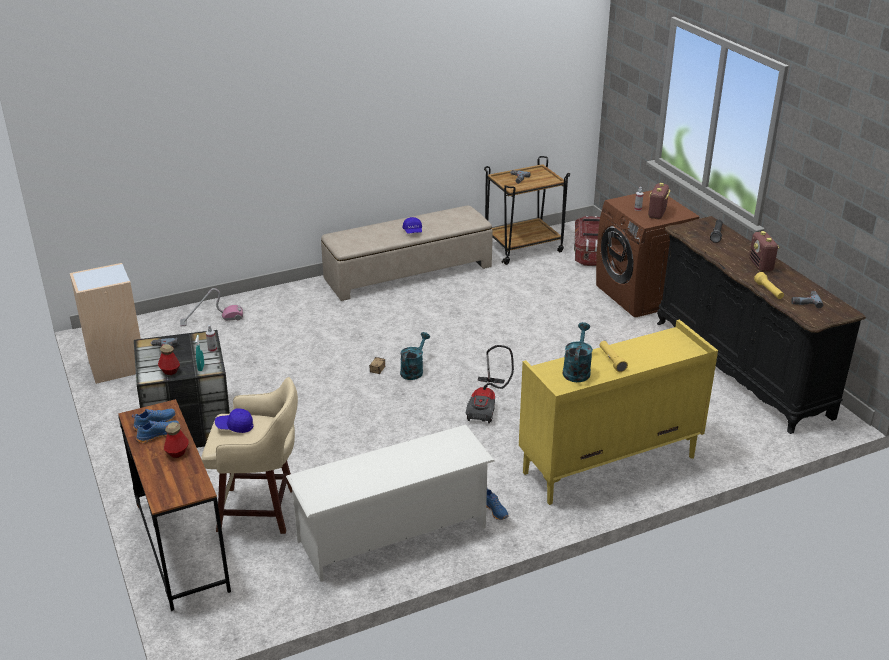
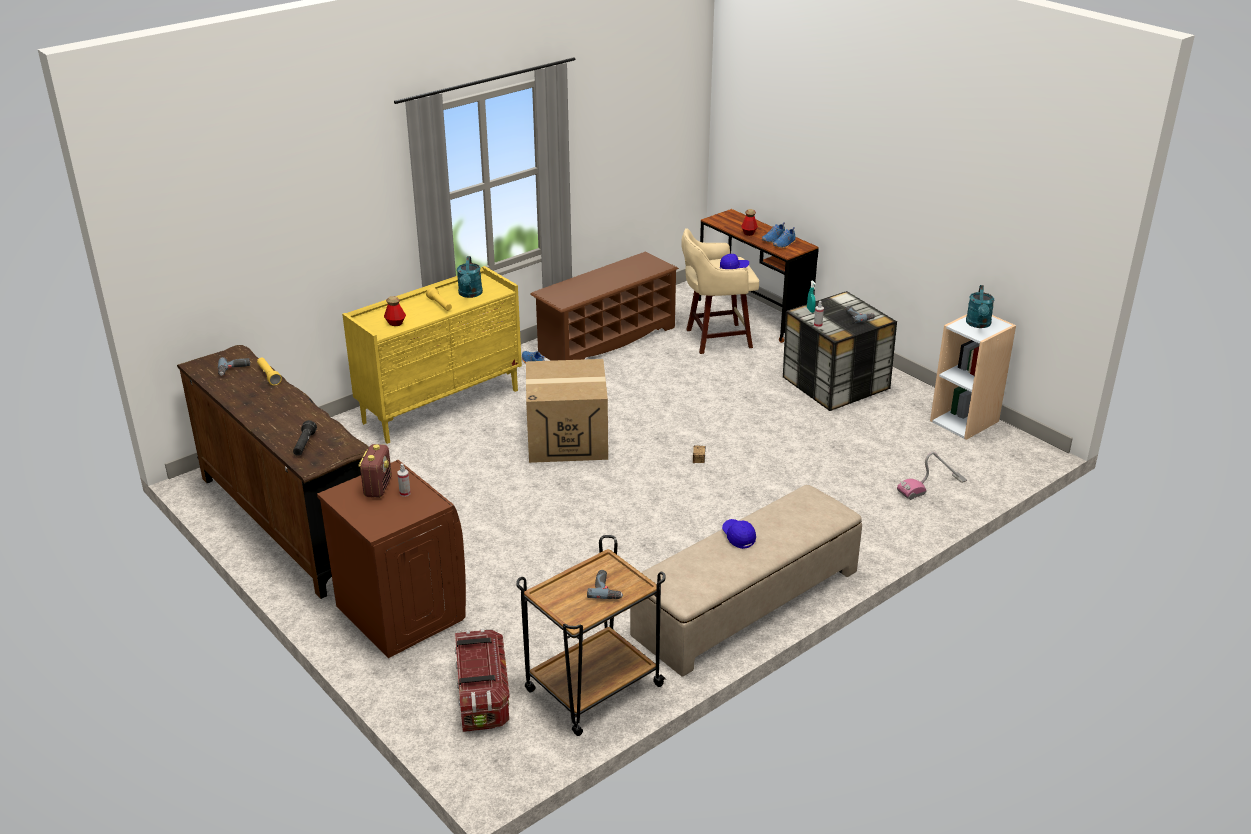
camera: 165 degrees right, 0 degrees up
(170, 371) = (832, 303): bottle -> bottle (395, 323)
(393, 534) = (606, 340): white shoe rack -> brown shoe rack
(413, 370) = (659, 463): turquoise watering can -> turquoise watering can (978, 324)
(487, 406) = (567, 439): vacuum cleaner -> cardboard box
(761, 266) = (264, 406): radio -> none

